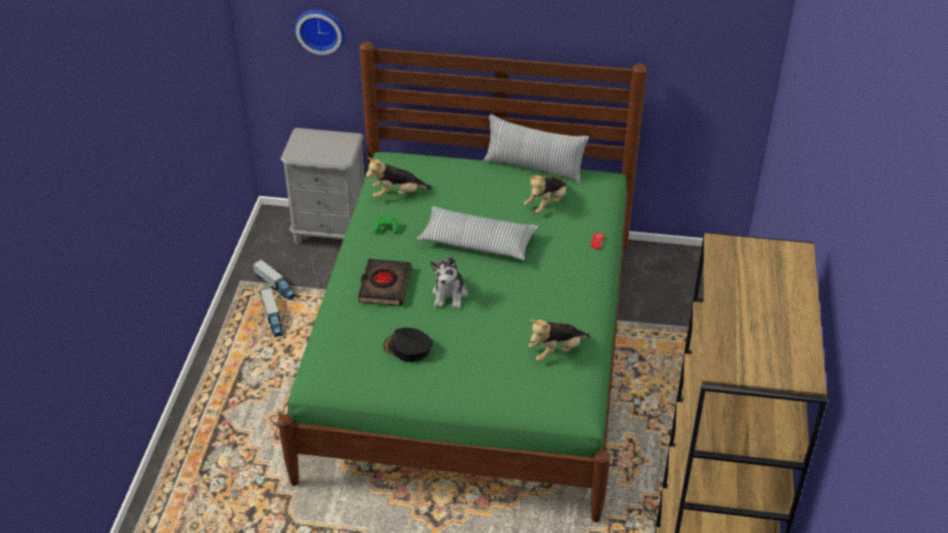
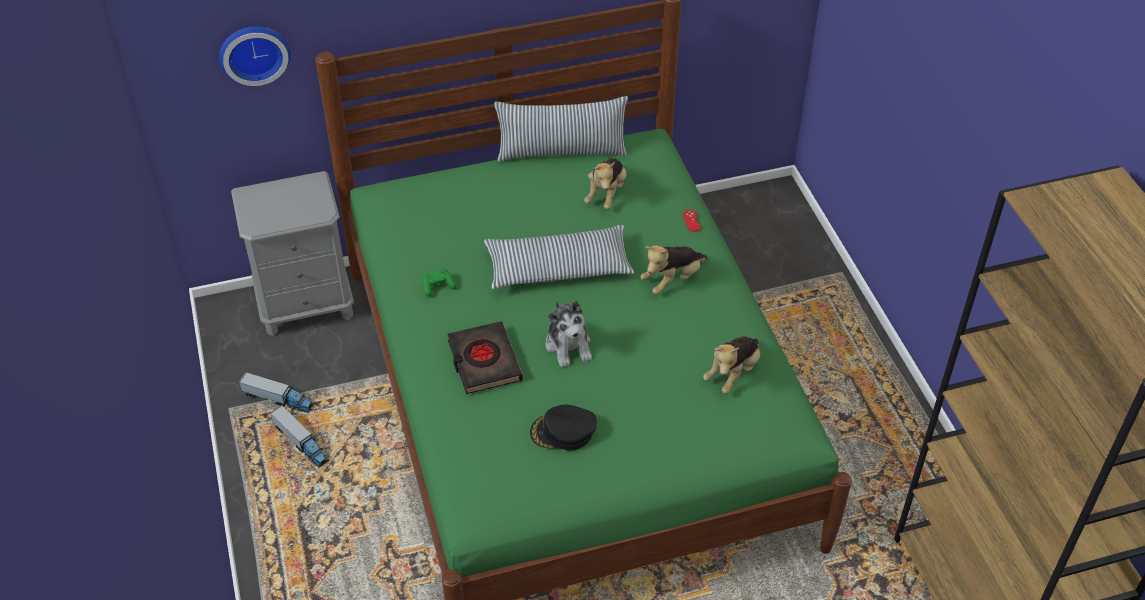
camera: 25 degrees left, 5 degrees up
(397, 194) = (422, 237): plush toy -> plush toy (672, 280)

